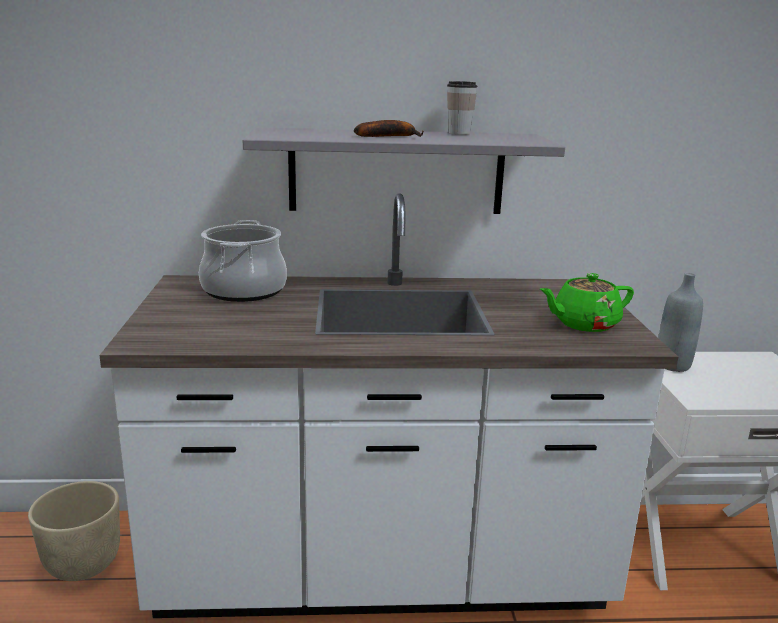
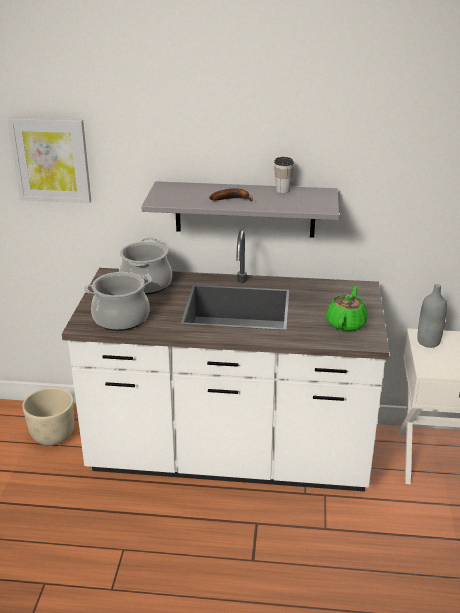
camera: 10 degrees right, 10 degrees up
(85, 93) = (51, 160): none -> picture
(209, 331) = (121, 318): none -> cooking pot
(584, 324) = (346, 323): green teapot -> green teapot turned 120 degrees clockwise

